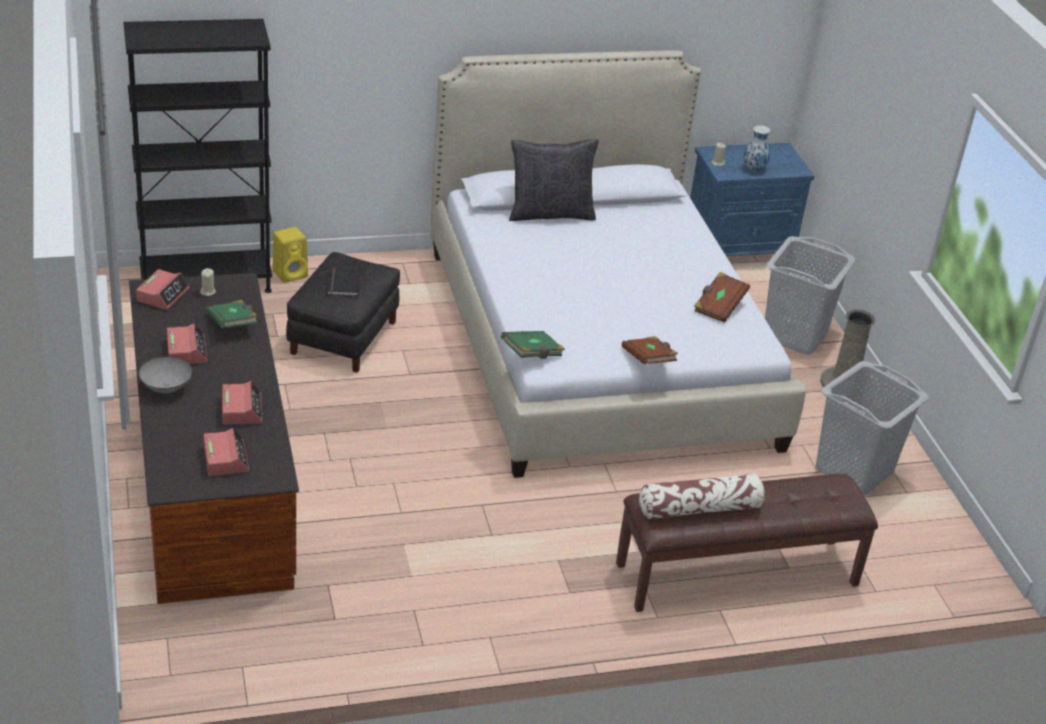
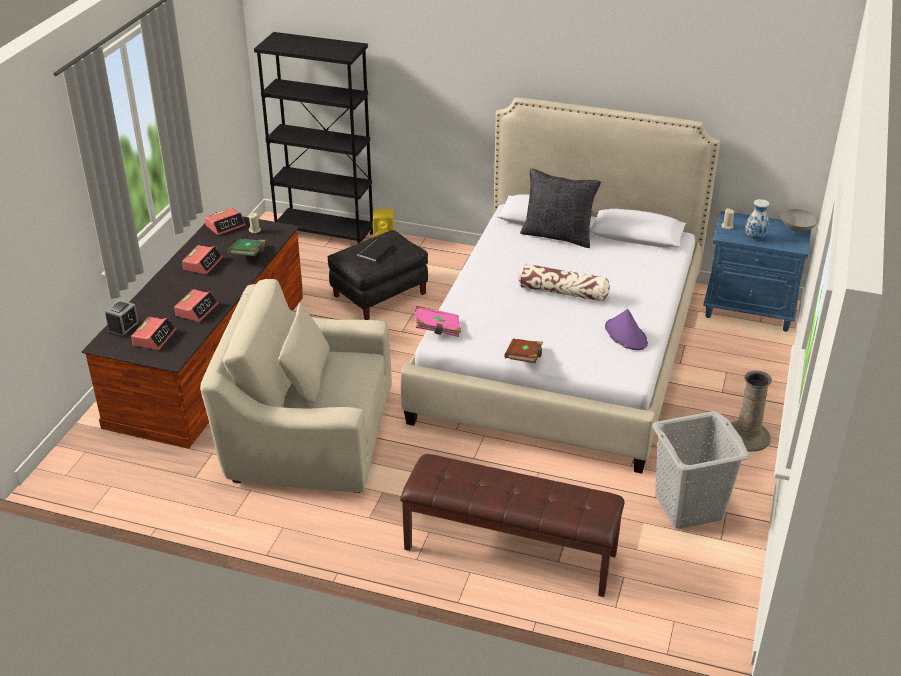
camera: 35 degrees right, 0 degrees up
(166, 388) = (166, 283): grey bowl -> grey bowl (797, 229)
(172, 458) = (124, 327): none -> alarm clock
(418, 526) = (307, 435): none -> beige armchair
(532, 354) = (437, 330): green book -> pink book
(699, 508) = (466, 480): pillow -> pillow (563, 292)
(719, 306) = (625, 335): brown book -> purple hat
(795, 335) = (739, 387): grey laundry basket -> none

